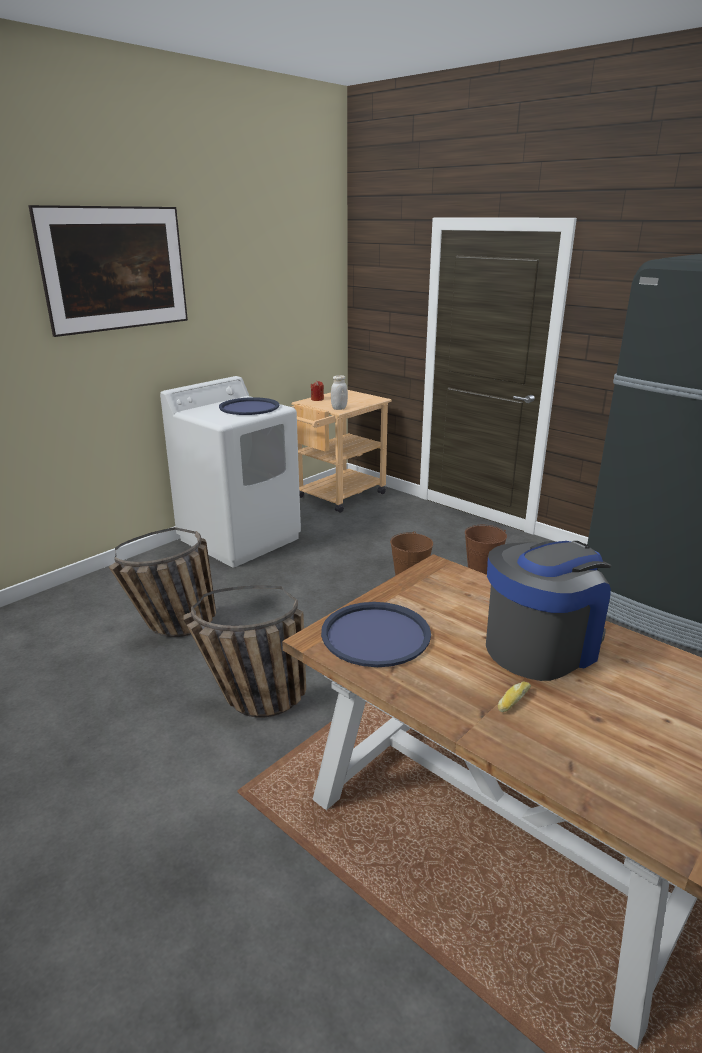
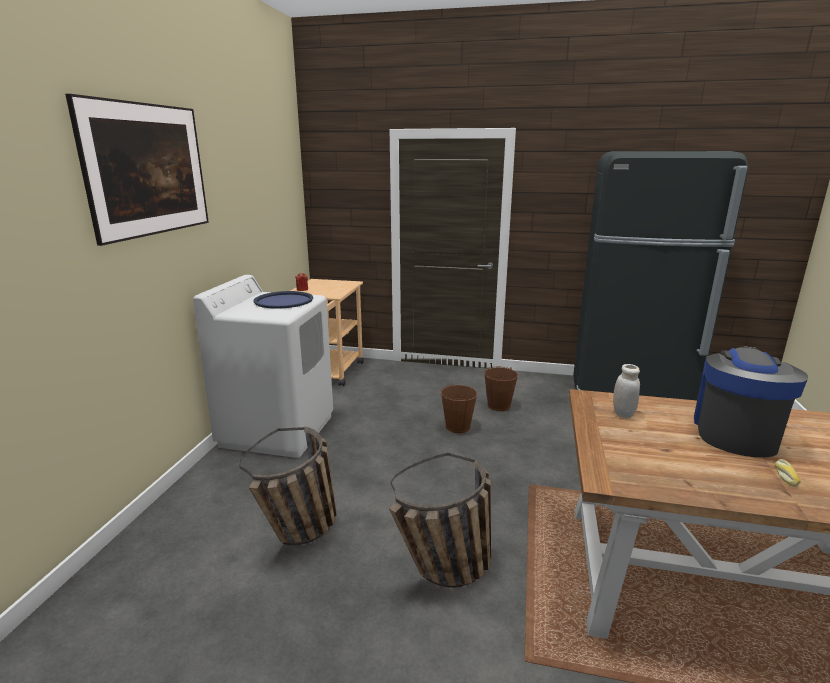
camera: 30 degrees left, 5 degrees down
(339, 408) = (333, 294): white jar -> white jar (623, 413)
(376, 635) = (636, 461): blue tray -> none

